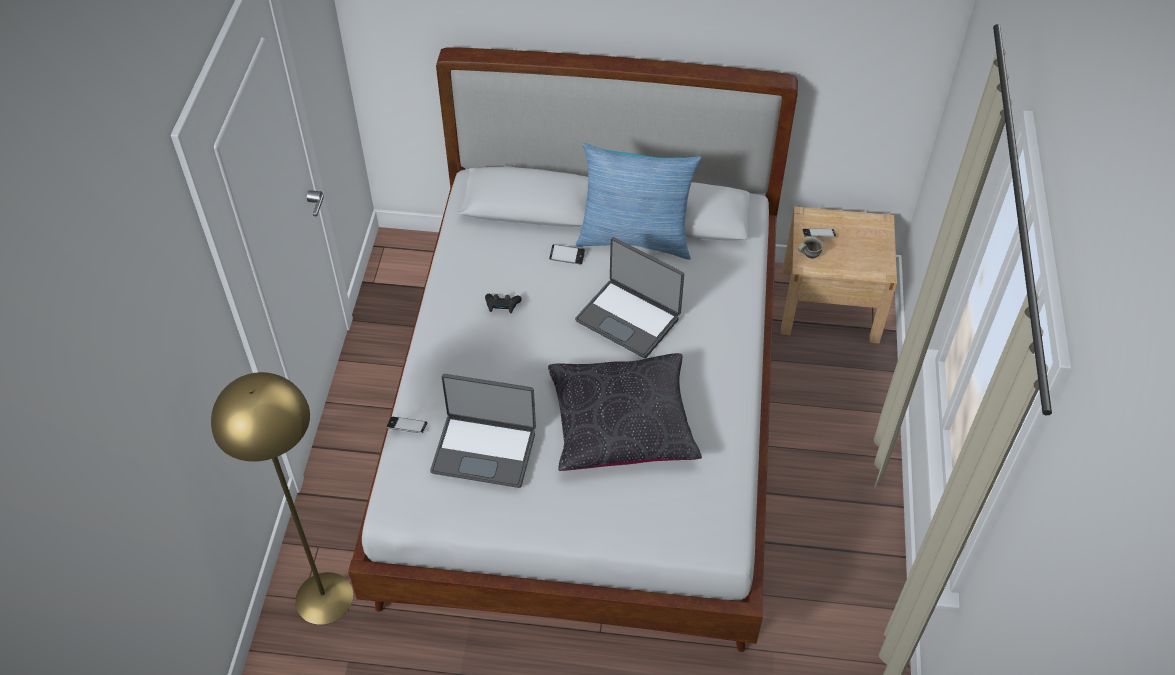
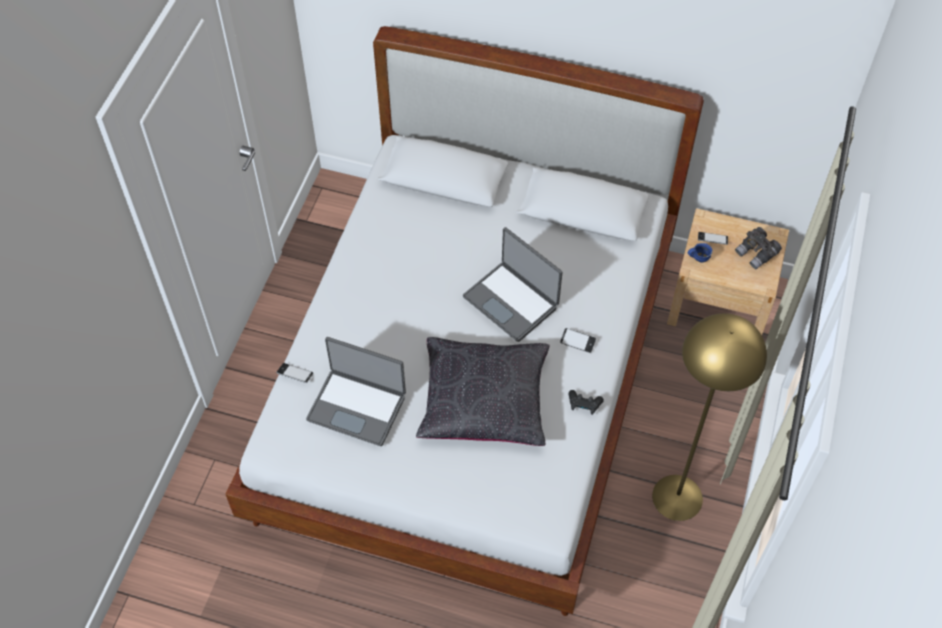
camera: 10 degrees right, 5 degrees up
(323, 598) = (211, 506): yellow floor lamp -> yellow floor lamp (677, 497)
(502, 306) = (400, 273): black game controller -> black game controller (584, 405)
(567, 256) = (469, 233): phone -> phone (577, 342)
(635, 238) = (535, 224): pillow -> none
(808, 255) = (698, 258): grey mug -> blue mug
(867, 242) = (756, 254): none -> grey binoculars

